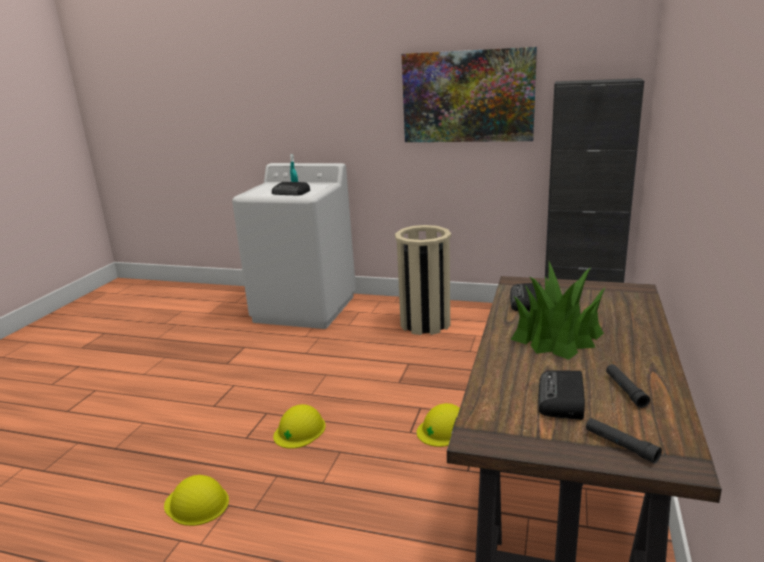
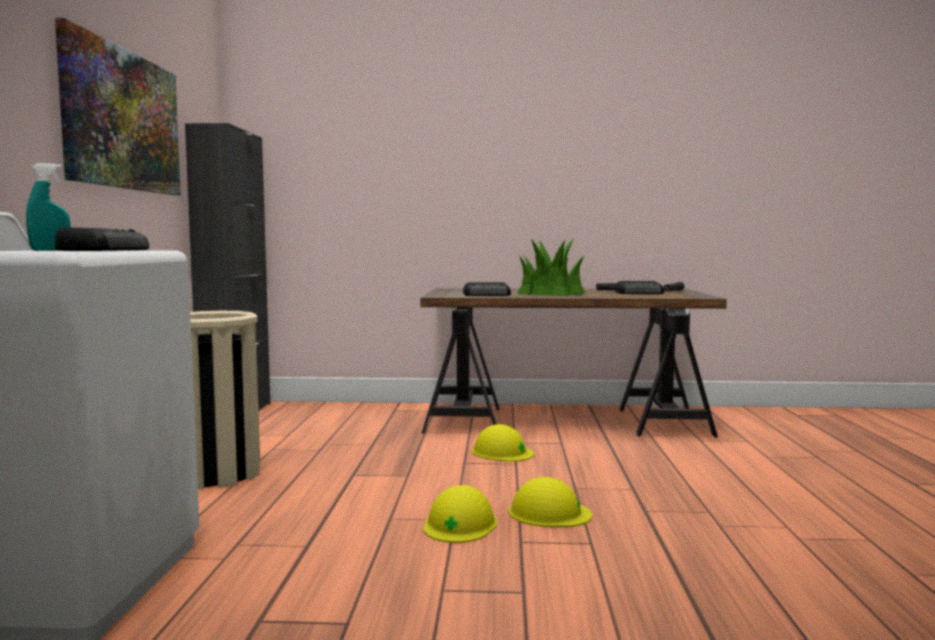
camera: 105 degrees left, 15 degrees down
(197, 503) = (741, 543): yellow hard hat -> yellow hard hat (460, 524)

